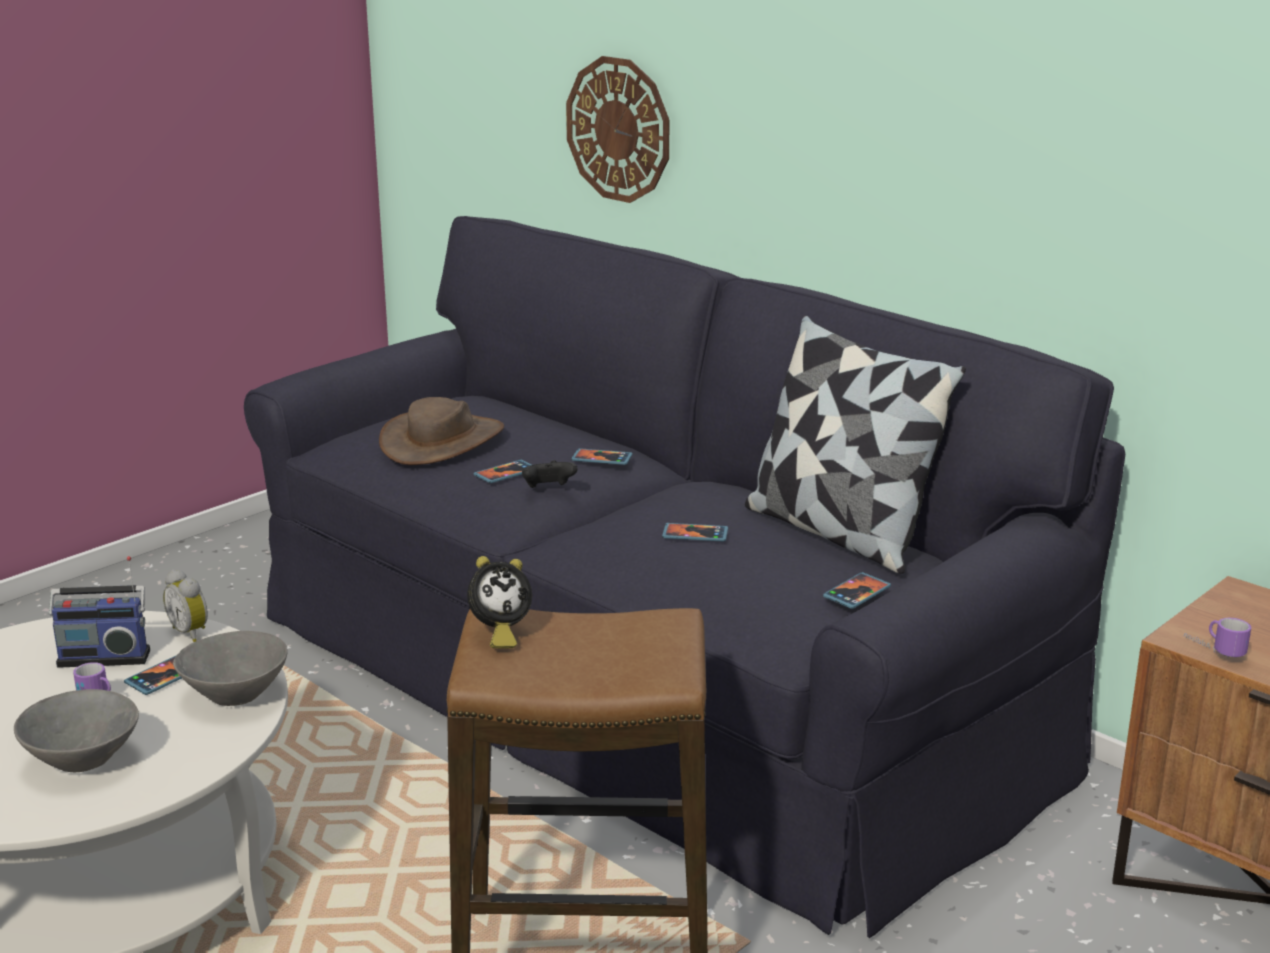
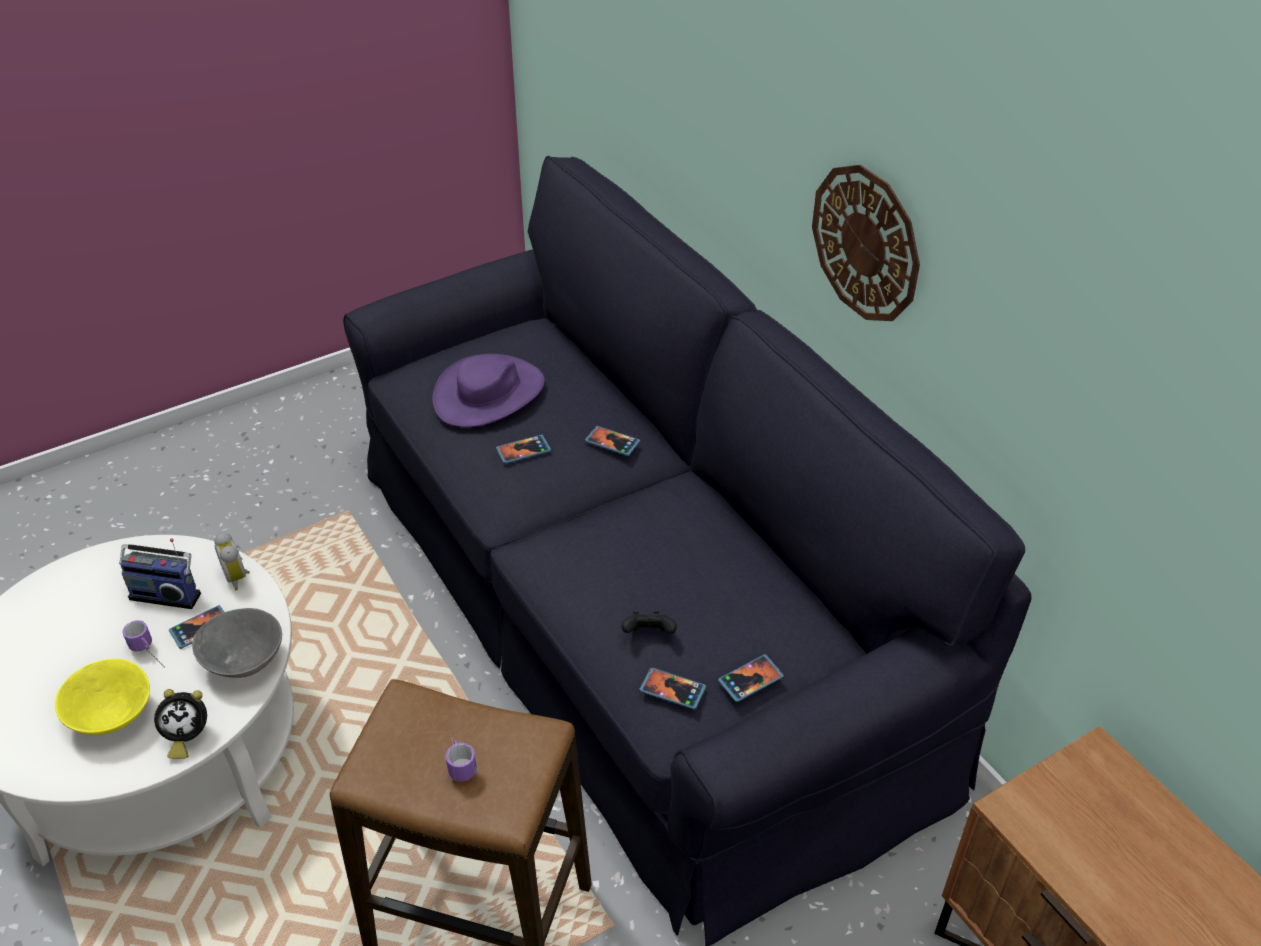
camera: 15 degrees right, 20 degrees up
(84, 761) = (113, 718): grey bowl -> yellow bowl
(443, 441) = (489, 394): brown hat -> purple hat
(499, 634) = (395, 727): alarm clock -> alarm clock (186, 737)
(548, 489) = (551, 478): black game controller -> black game controller (649, 635)
(618, 129) = (682, 117): wall clock -> wall clock (866, 243)
(695, 535) = (646, 570): phone -> phone (672, 690)
(839, 532) = (774, 586): pillow -> none
(1212, 651) = (1030, 833): mug -> mug (459, 761)

